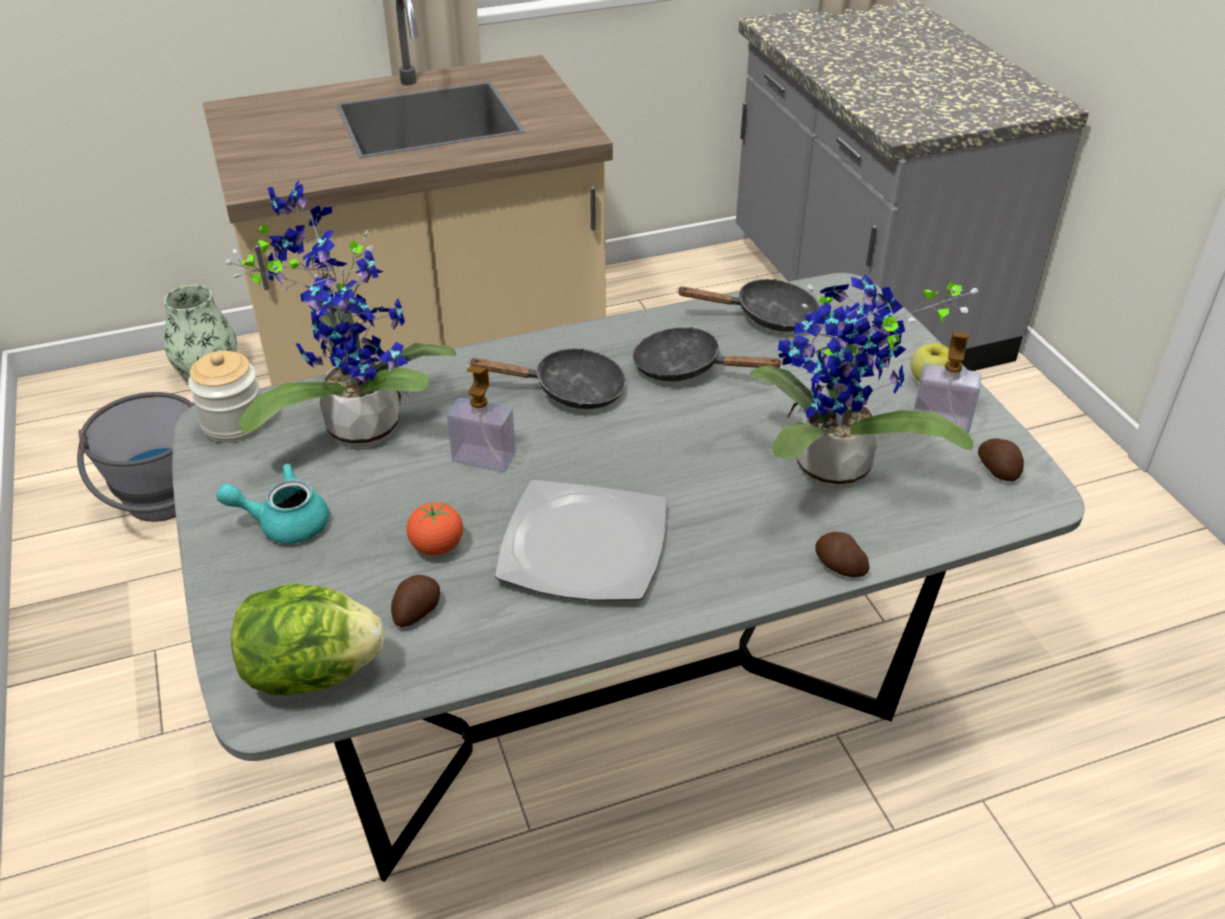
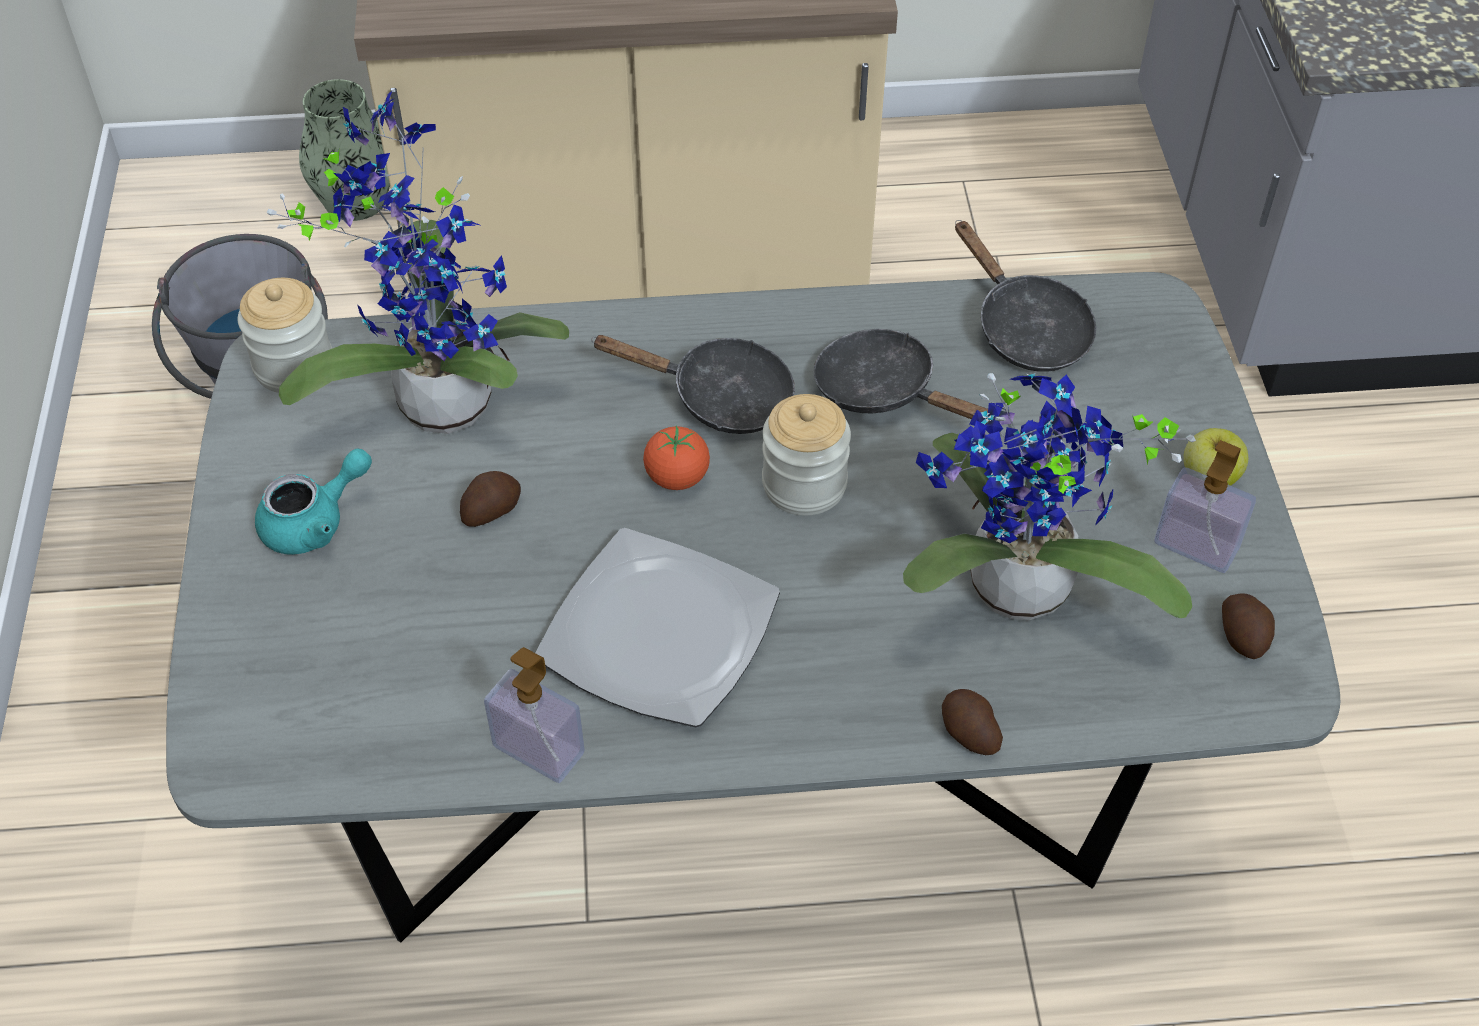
camera: 15 degrees right, 10 degrees up
(284, 523) = (315, 522): turquoise teapot -> turquoise teapot turned 135 degrees clockwise
(311, 672) = (291, 733): lettuce -> none
(416, 611) = (432, 678): potato -> potato (490, 510)
(437, 546) = (483, 595): tomato -> tomato (677, 478)
(484, 458) = (579, 478): soap dispenser -> soap dispenser (539, 750)
(653, 433) = (804, 484): none -> jar
(767, 317) = (1025, 329): black frying pan -> black frying pan turned 45 degrees clockwise

